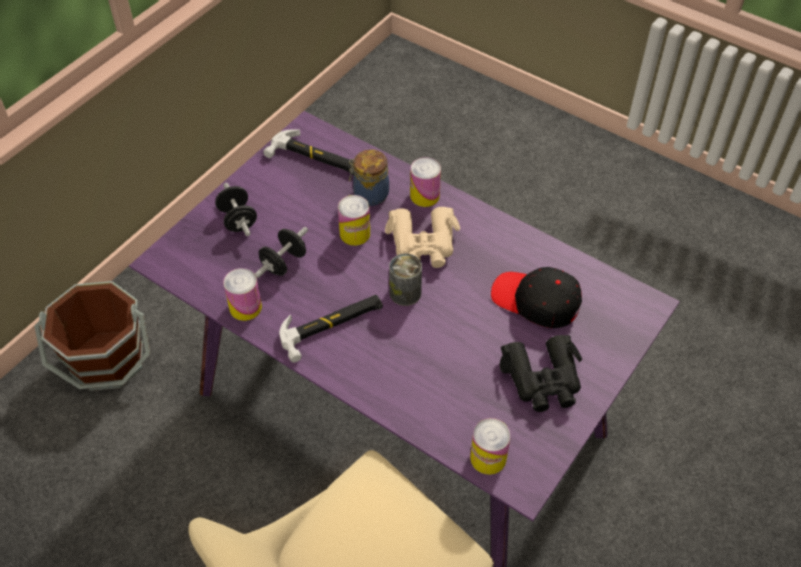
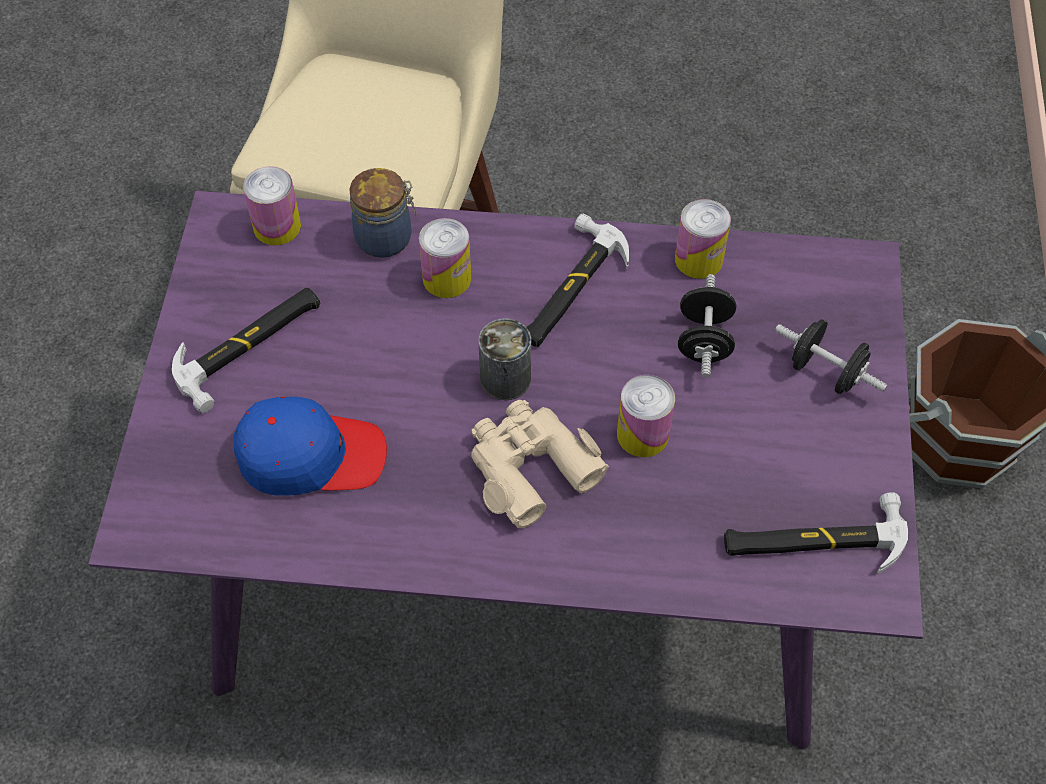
camera: 150 degrees right, 5 degrees up
(369, 194) = (674, 515): jar -> jar (386, 238)
(425, 196) = (585, 558): can -> can (447, 278)
(536, 301) = (311, 455): black cap -> blue cap
(543, 380) = (250, 346): black binoculars -> hammer

